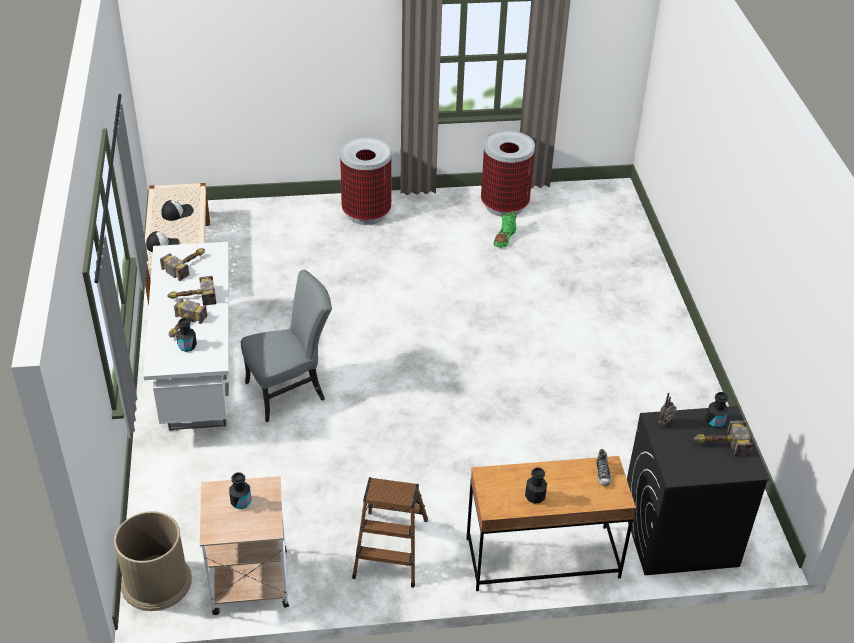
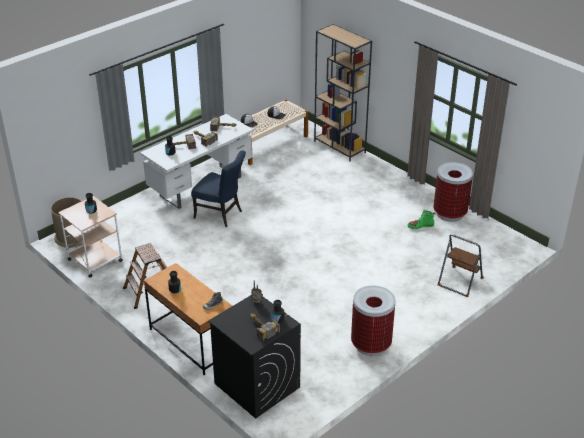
camera: 55 degrees right, 5 degrees down
(270, 210) = (340, 147): none -> bookcase
(290, 390) = (221, 214): grey chair -> blue chair
(366, 213) = (378, 174): trash can -> trash can (371, 344)
(633, 268) = (459, 282): none -> brown step ladder

